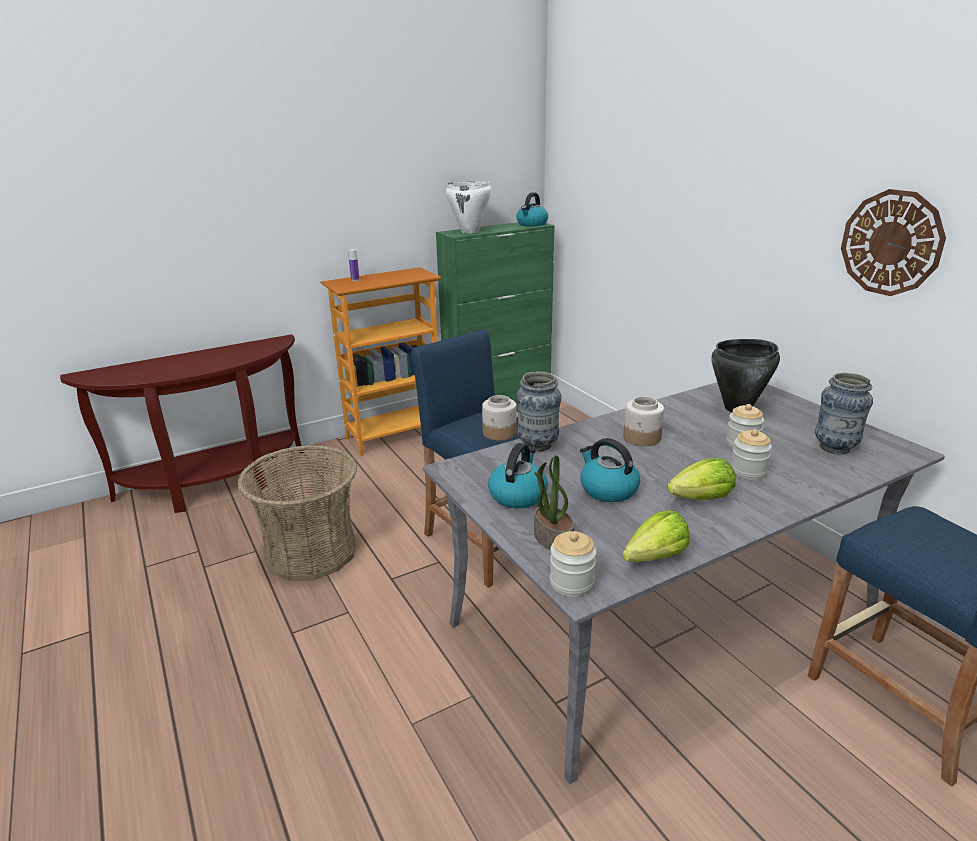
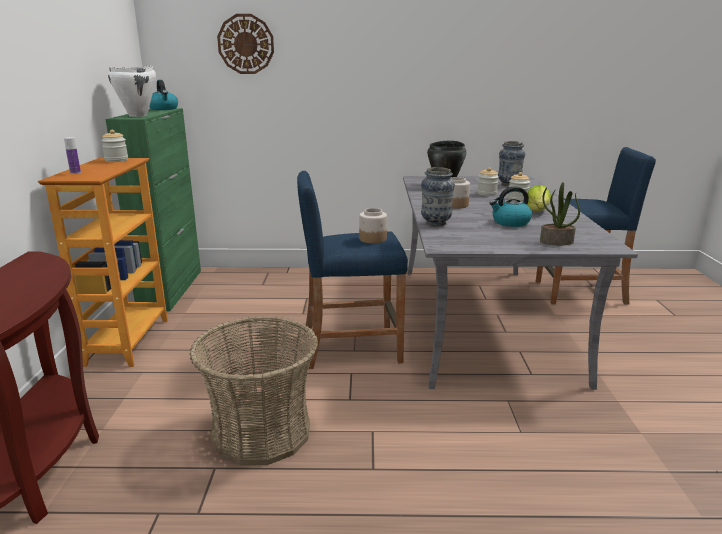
camera: 60 degrees left, 5 degrees down
(518, 495) = (497, 239): kettle -> none
(571, 583) = (604, 247): jar -> jar (116, 160)
(649, 559) = (590, 230): lettuce -> none
(891, 243) = (479, 75): wall clock -> wall clock (246, 44)

